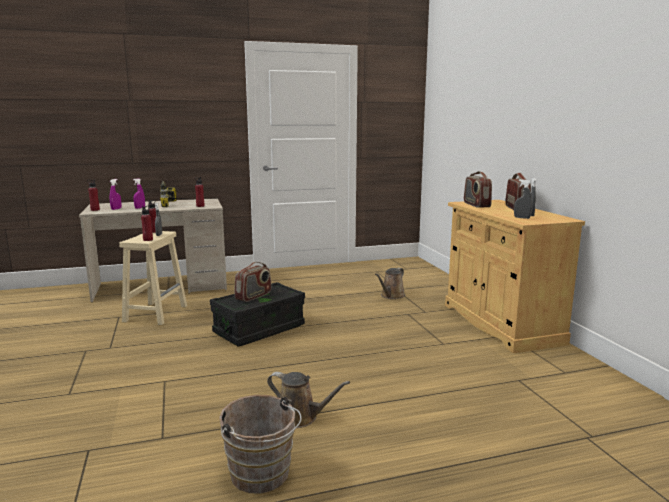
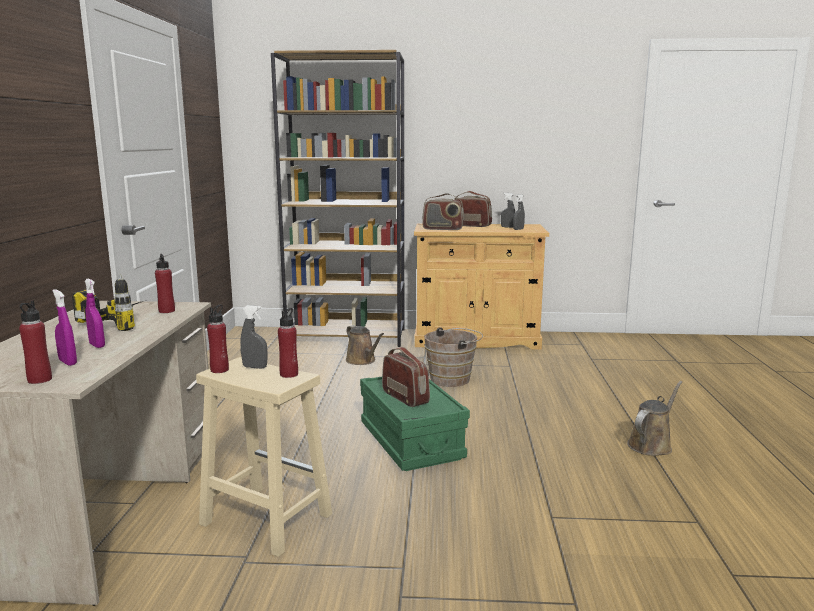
camera: 70 degrees left, 0 degrees up
(259, 329) = (411, 441): black storage box -> green storage box
(262, 476) = (756, 473): brown bucket -> brown bucket (453, 379)
(439, 284) = (347, 337): none -> brown bookcase

